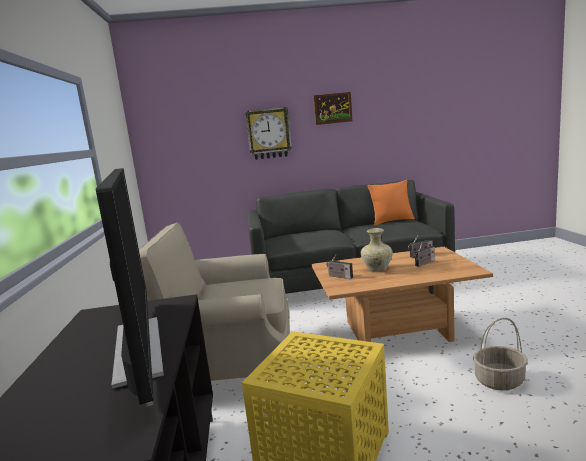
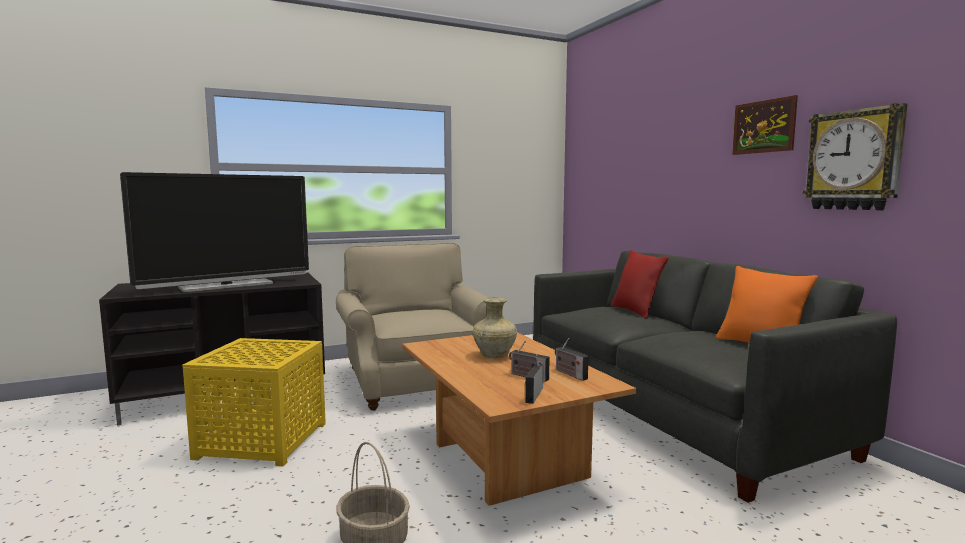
camera: 70 degrees right, 5 degrees down
(268, 133) = (674, 165): wall clock -> wall clock (854, 160)
(305, 232) = (635, 311): none -> red pillow
(339, 276) = (464, 342): radio -> radio (534, 394)

